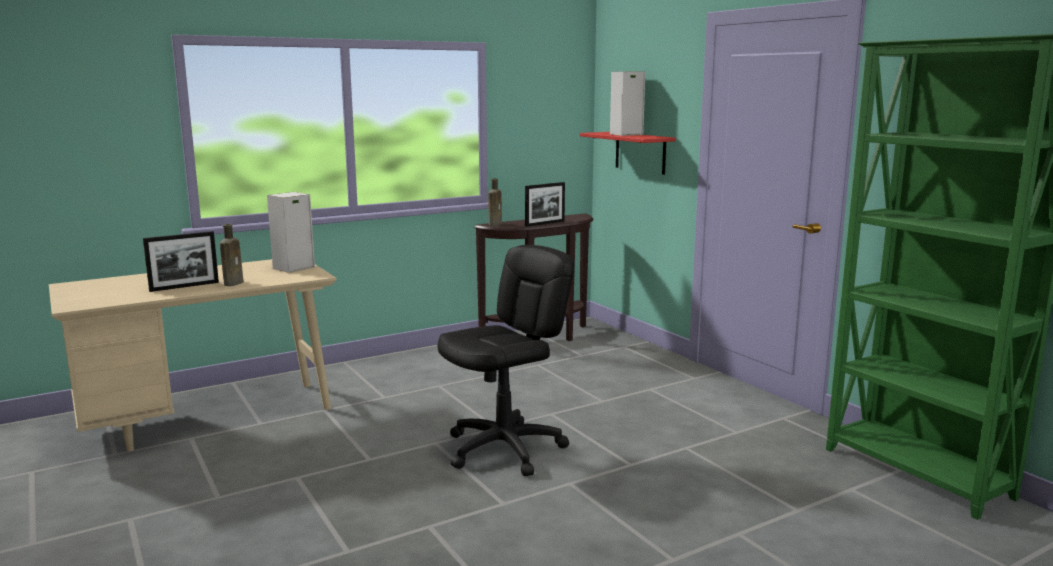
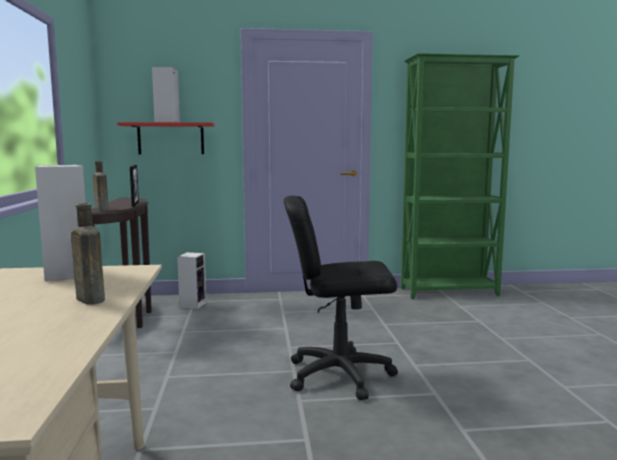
camera: 65 degrees left, 5 degrees down
(184, 286) = (42, 324): picture frame -> none
(505, 449) = (339, 375): black office chair -> black office chair turned 75 degrees counterclockwise
(614, 348) = (193, 304): none -> speaker

